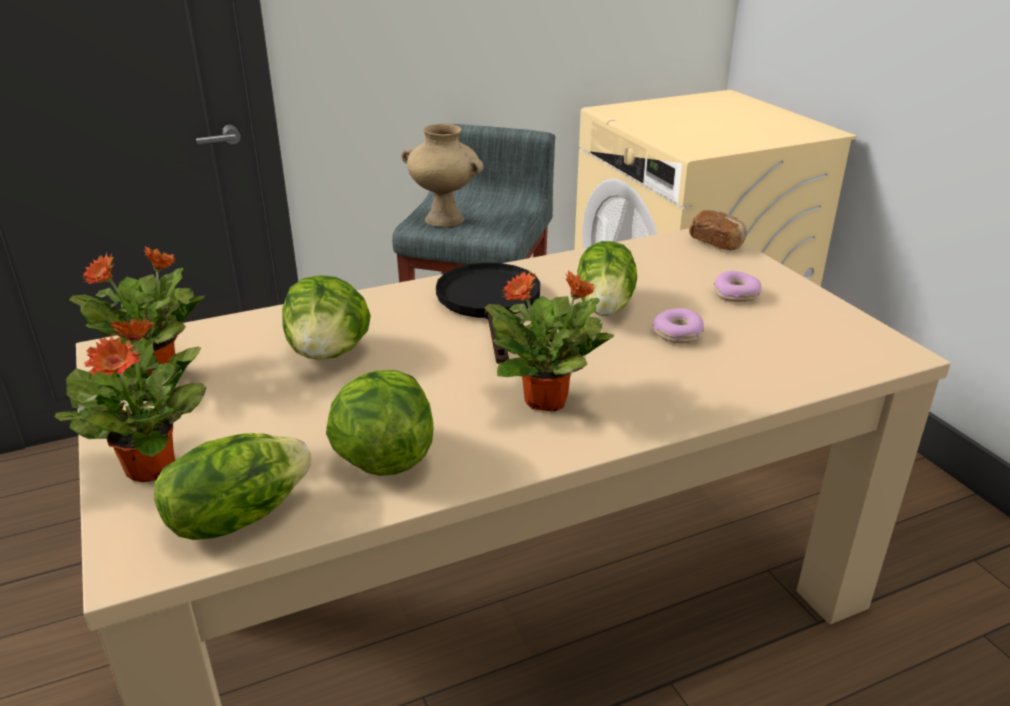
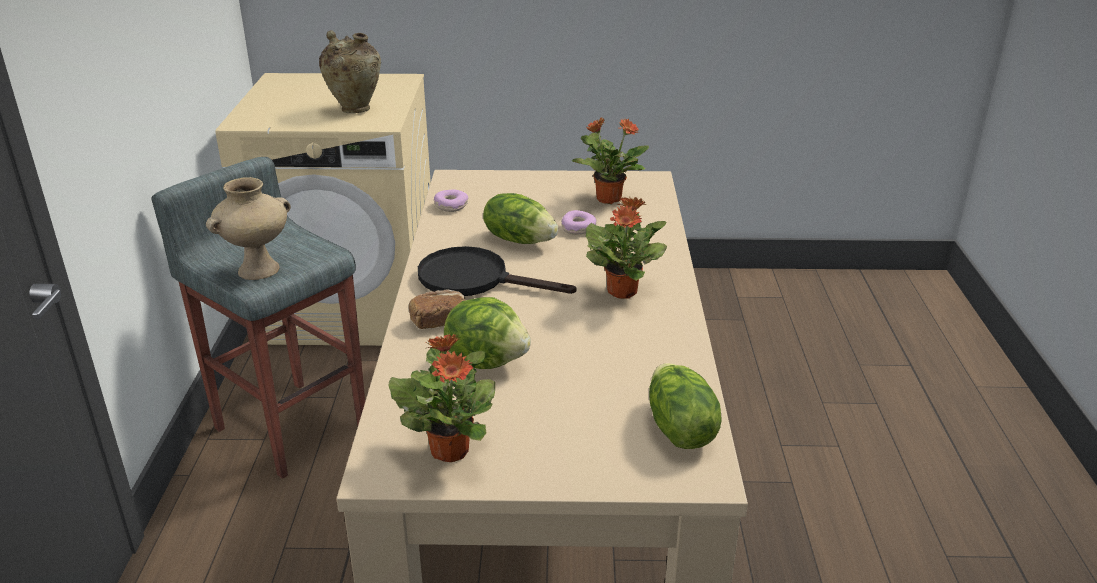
camera: 65 degrees left, 0 degrees up
(152, 466) = (594, 462): potted plant -> potted plant (608, 198)
(383, 459) = (648, 363): lettuce -> none
(708, 134) = (355, 109): none -> beige vase
(717, 243) = (467, 178): bread -> bread (439, 321)
(736, 294) = (546, 196): donut -> donut (451, 206)

